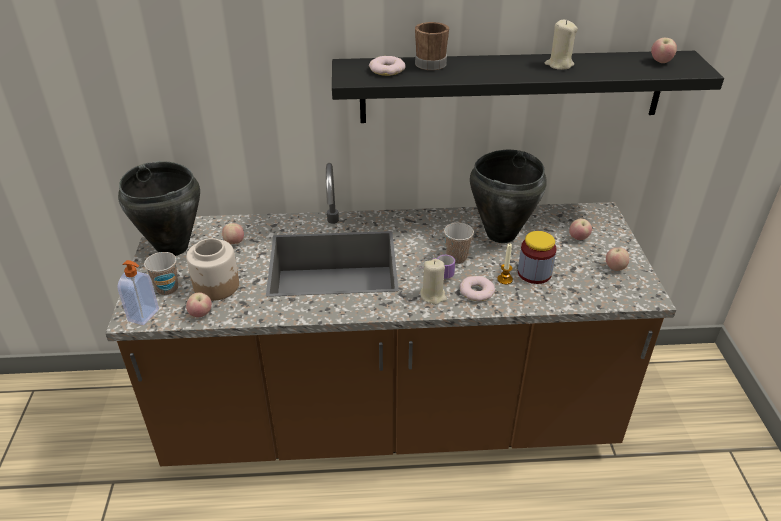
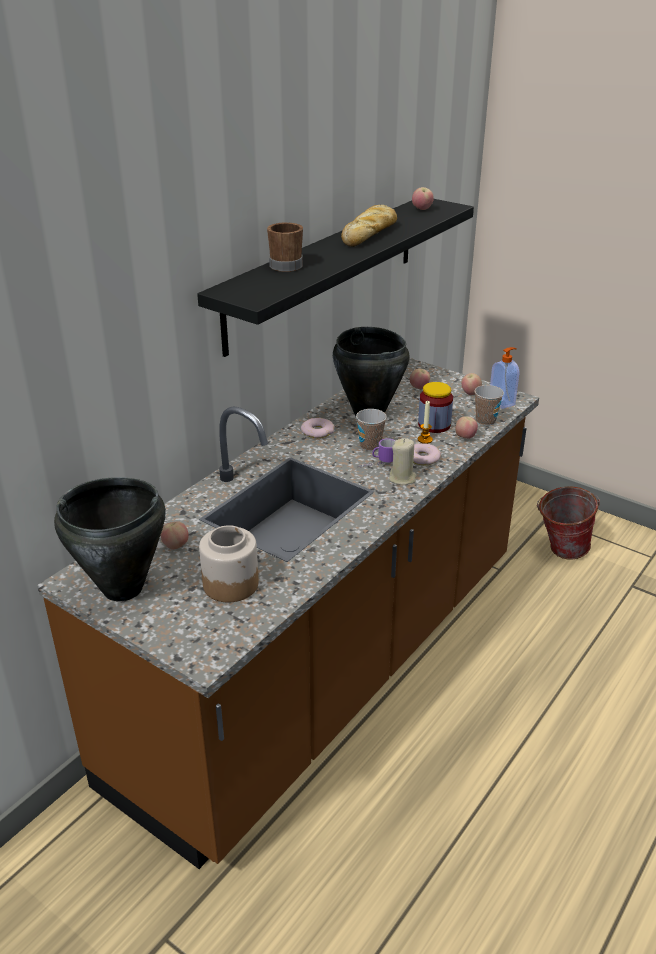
camera: 50 degrees left, 5 degrees down
(144, 315) = (214, 649): soap dispenser -> soap dispenser (502, 402)
(167, 289) = (190, 618): cup -> cup (485, 421)
(201, 314) = (262, 611): apple -> apple (465, 438)
(387, 70) = (265, 282): donut -> donut (317, 431)
(559, 65) = (370, 233): beige candle -> bread
(697, 485) = (560, 550): none -> bucket

